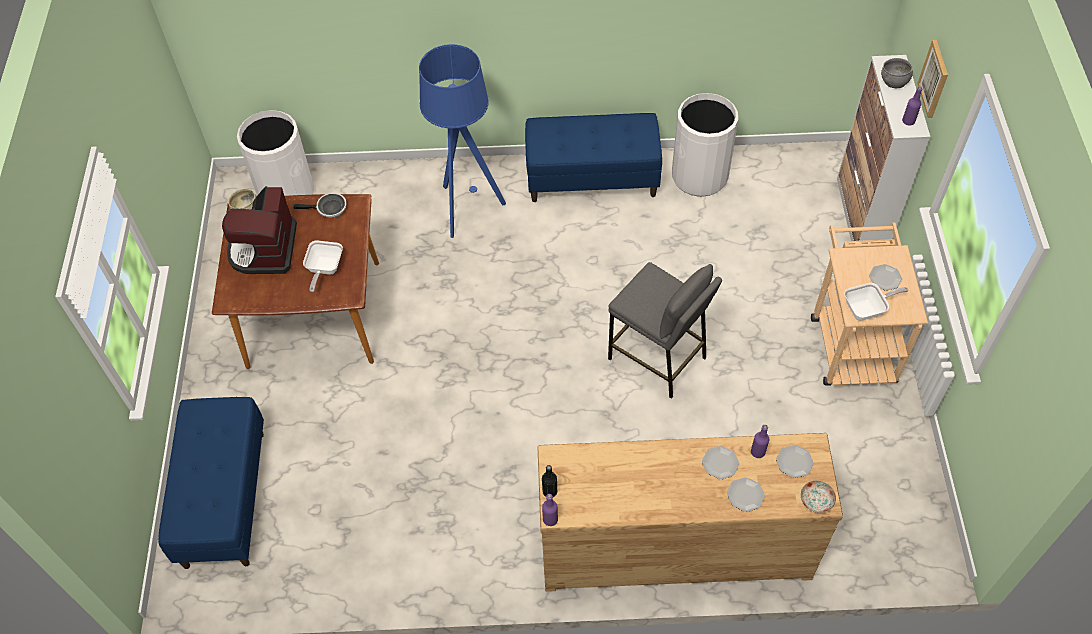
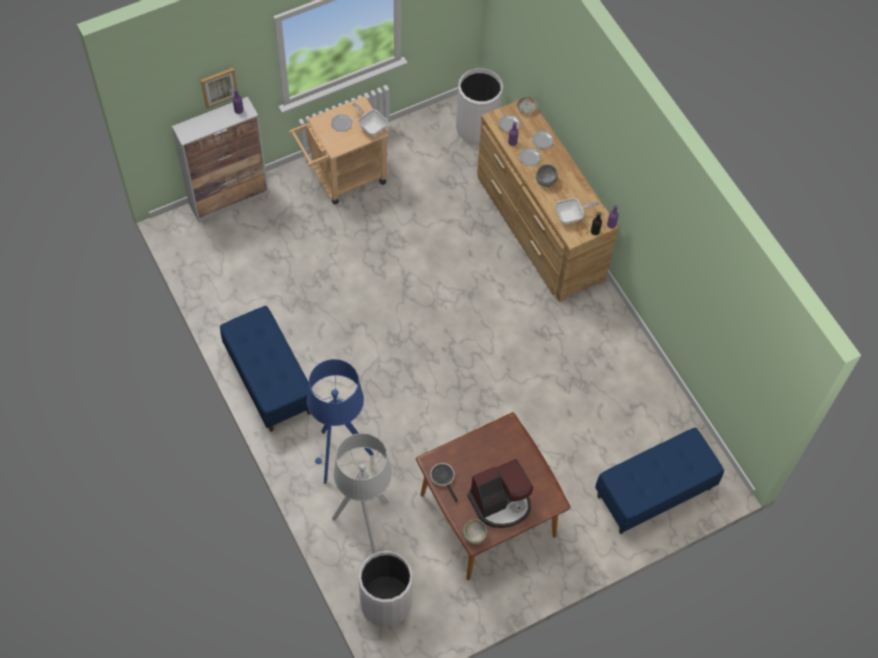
camera: 120 degrees left, 5 degrees up
(324, 269) = (497, 452): frying pan -> frying pan (571, 216)
(377, 203) = (365, 525): none -> grey floor lamp
(657, 358) = (412, 281): grey stool -> none
(699, 176) = (234, 309): white trash can -> white trash can (477, 127)
(894, 81) = (203, 126): grey bowl -> grey bowl (546, 181)

